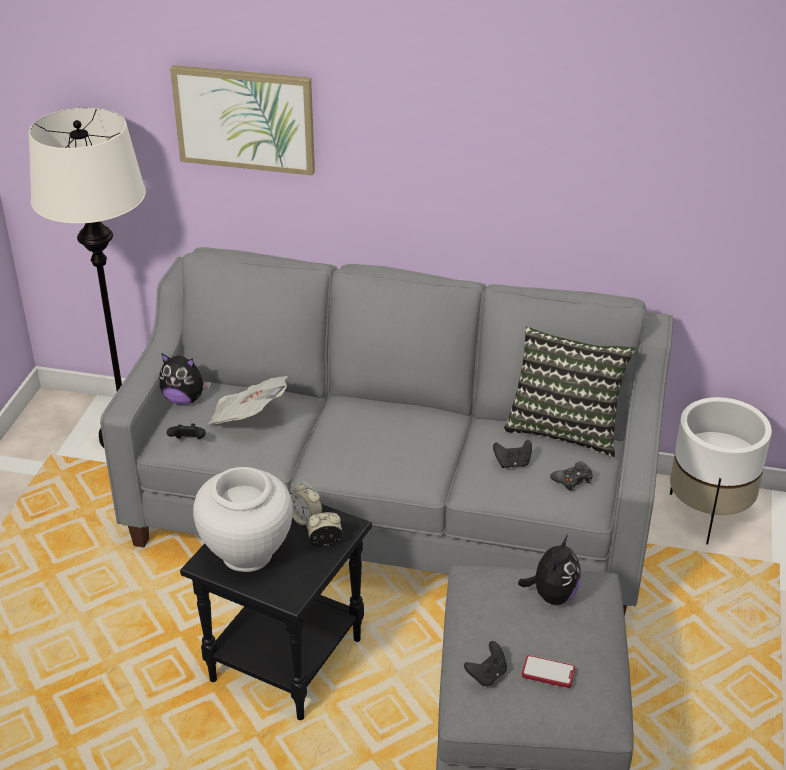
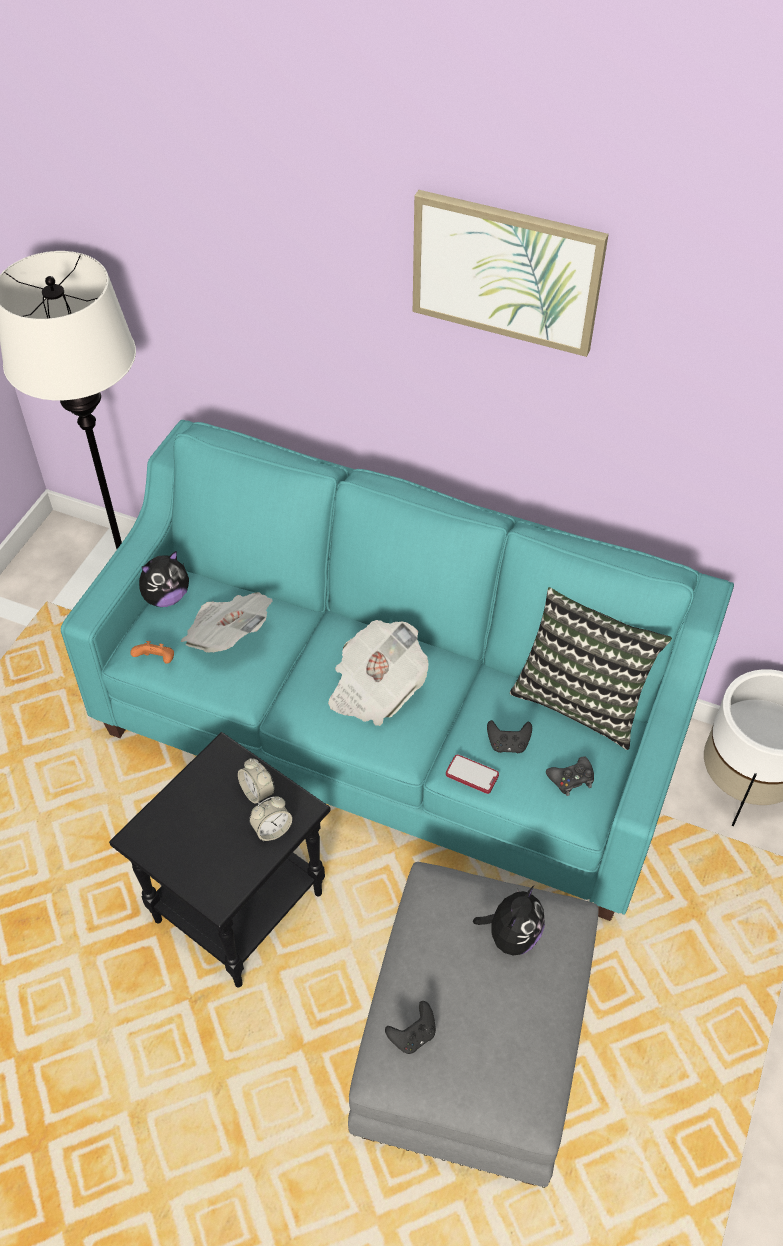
camera: 10 degrees right, 15 degrees up
(184, 399) = (166, 597): plush toy -> plush toy turned 60 degrees counterclockwise
(188, 441) = (156, 660): black game controller -> orange game controller
(245, 119) = (250, 287): picture -> picture (506, 271)
(247, 555) = (184, 833): white vase -> none
(325, 543) = (272, 829): alarm clock -> alarm clock turned 150 degrees clockwise
(388, 439) = (375, 688): none -> newspaper
(394, 514) = (393, 733): grey sofa -> turquoise sofa
(548, 673) = (481, 1045): phone -> phone (472, 775)

